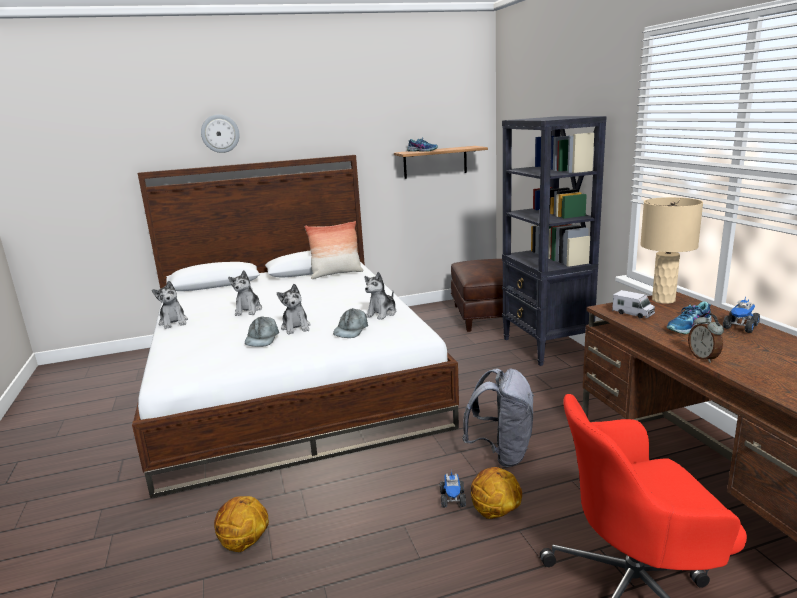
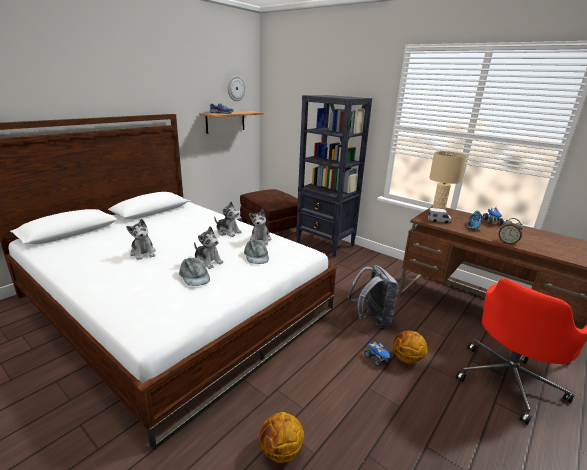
camera: 35 degrees left, 5 degrees up
(173, 322) = (76, 277): plush toy -> plush toy (228, 232)
(220, 133) = (54, 88): wall clock -> wall clock (236, 88)
(336, 274) = (179, 211): pillow -> none

